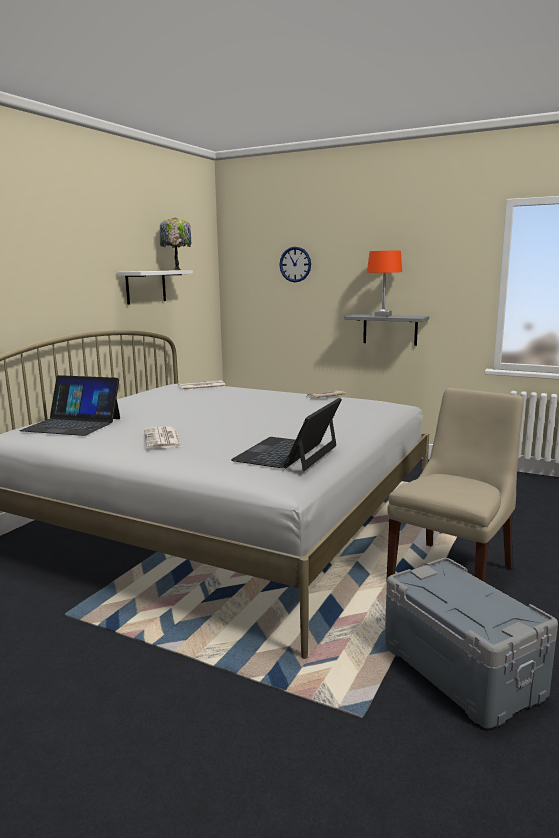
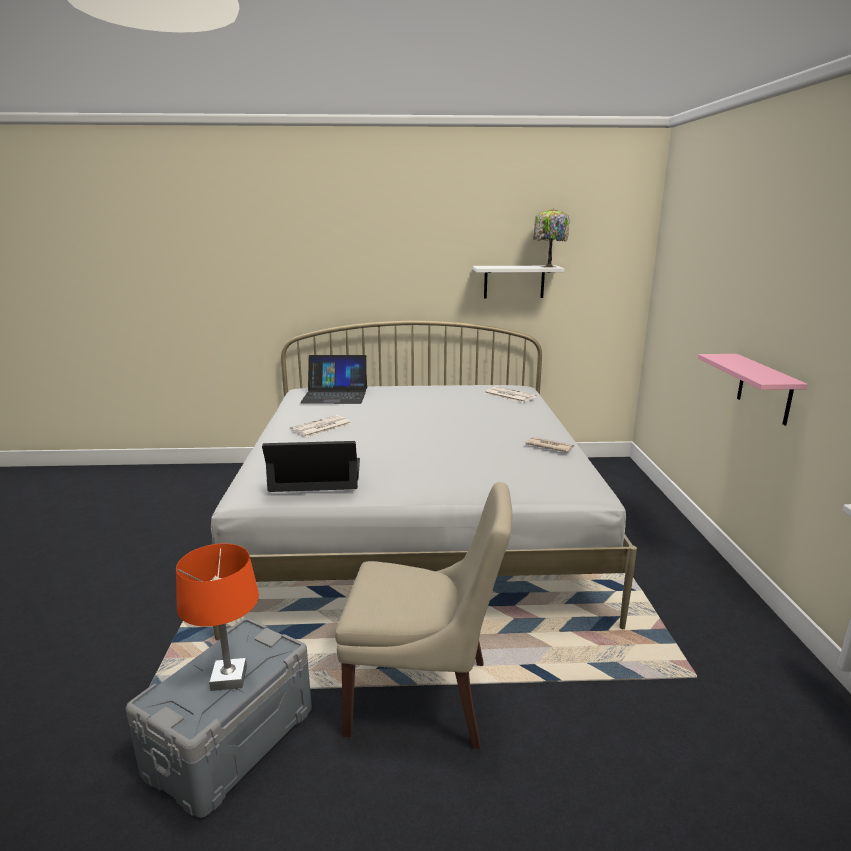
camera: 60 degrees right, 5 degrees up
(72, 424) = (335, 395): laptop -> laptop turned 75 degrees counterclockwise
(295, 264) = (702, 270): wall clock -> none
(382, 316) = (741, 366): orange table lamp -> orange table lamp (229, 678)
(390, 329) = (764, 389): grey shelf -> pink shelf

